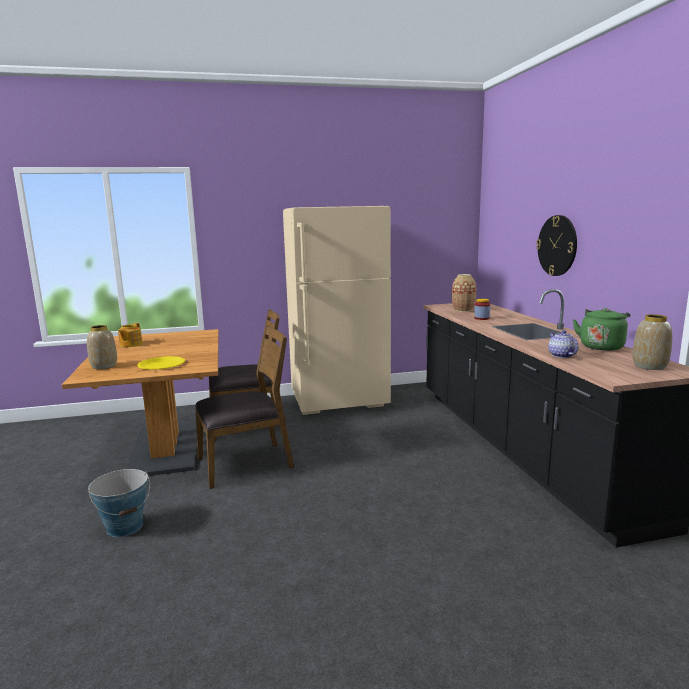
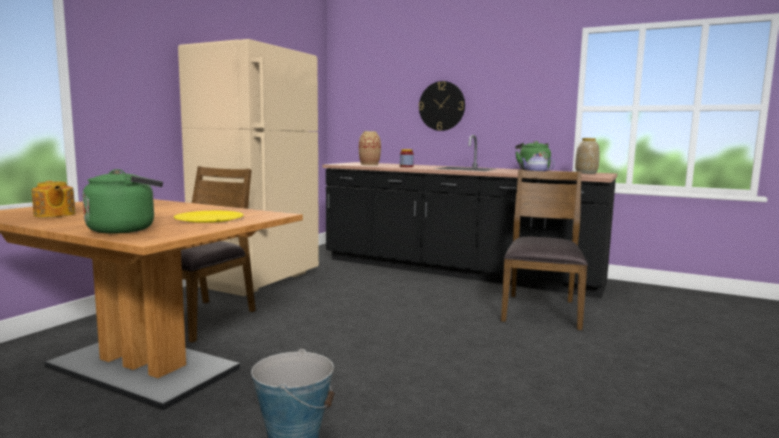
camera: 50 degrees left, 5 degrees down
(104, 366) = (126, 229): vase -> green kettle
(246, 463) = (285, 344): brown chair -> brown chair (541, 310)

